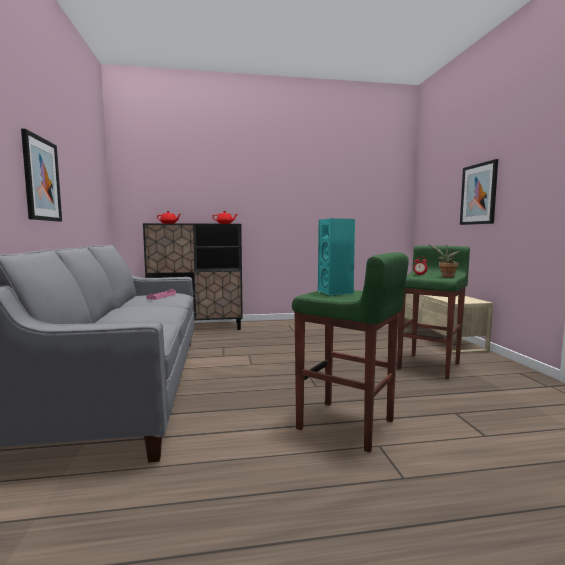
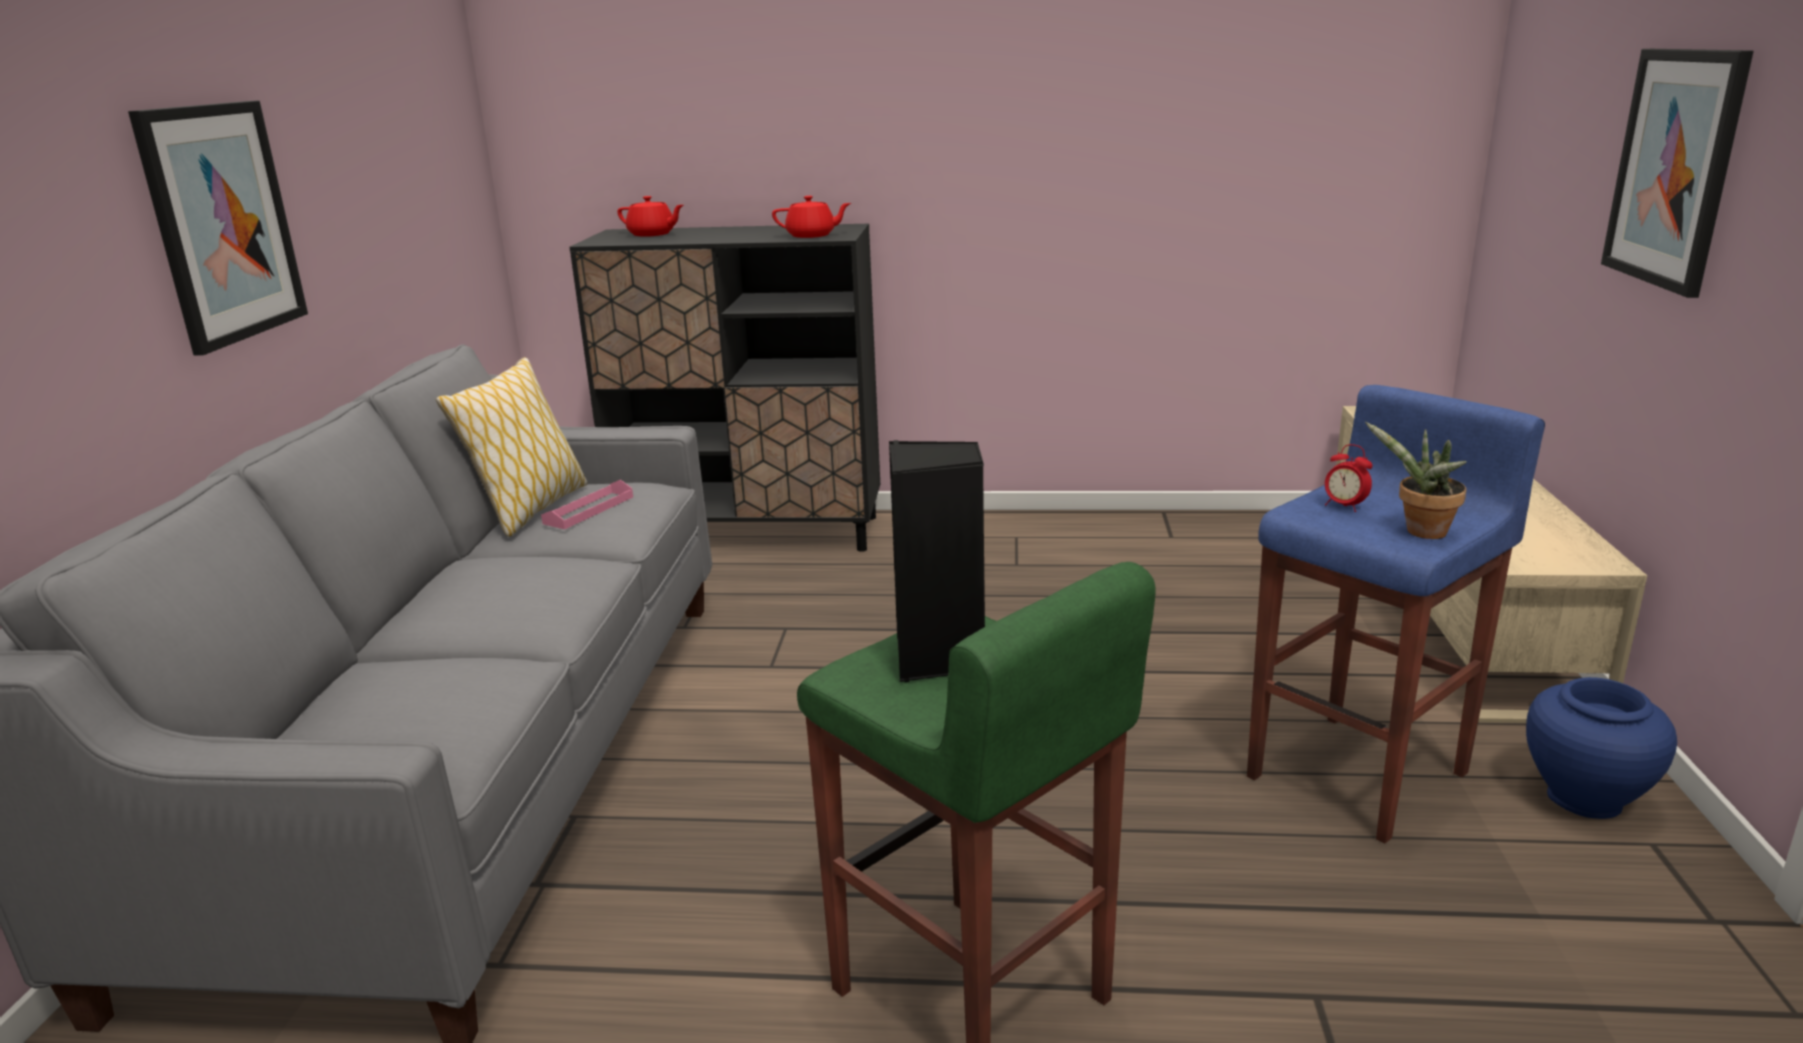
camera: 15 degrees right, 15 degrees up
(137, 298) = (530, 510): none -> pillow
(336, 292) = (939, 658): turquoise speaker -> black speaker
(430, 365) = (1361, 774): green stool -> blue stool
(494, 366) = (1584, 799): none -> blue vase

